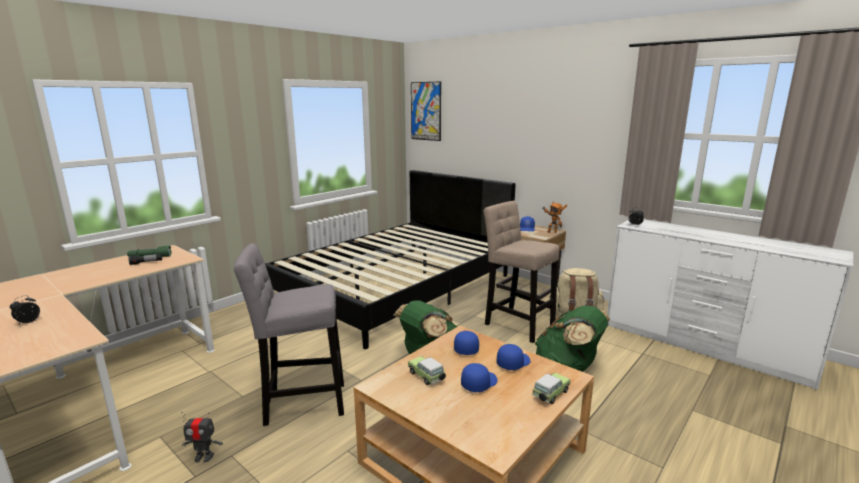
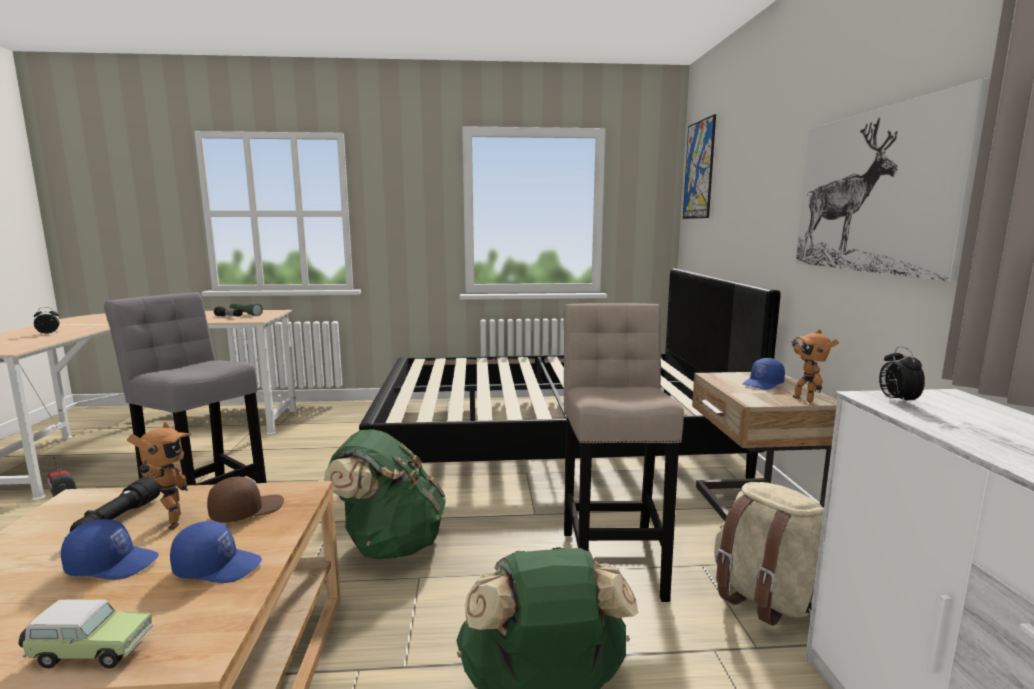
camera: 45 degrees right, 5 degrees down
(427, 377) = (117, 519): toy car -> black flashlight
(451, 366) = (169, 523): none -> toy robot
(465, 348) = (246, 511): blue cap -> brown cap
(570, 141) = (875, 192): none -> picture

